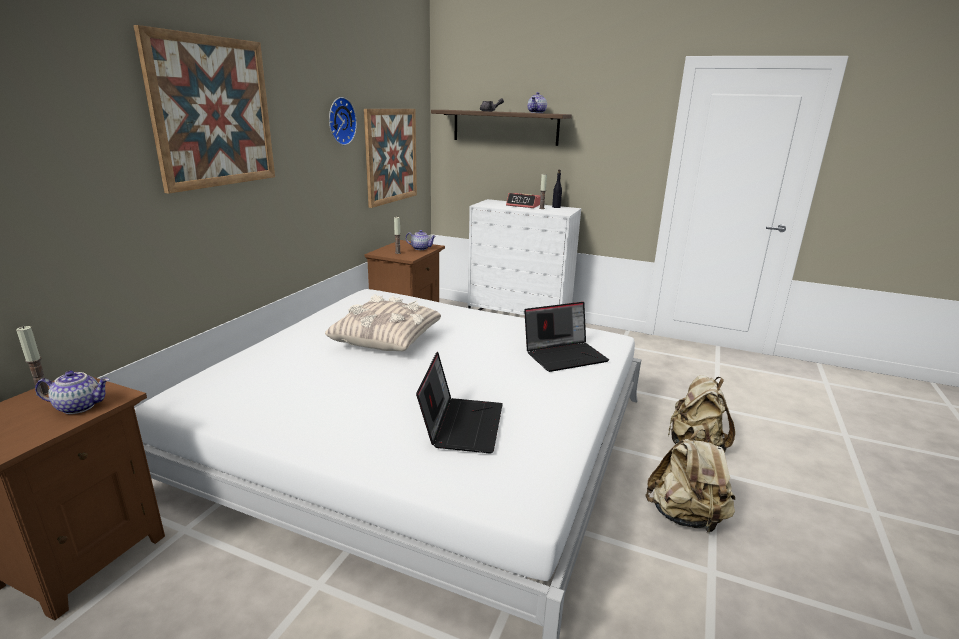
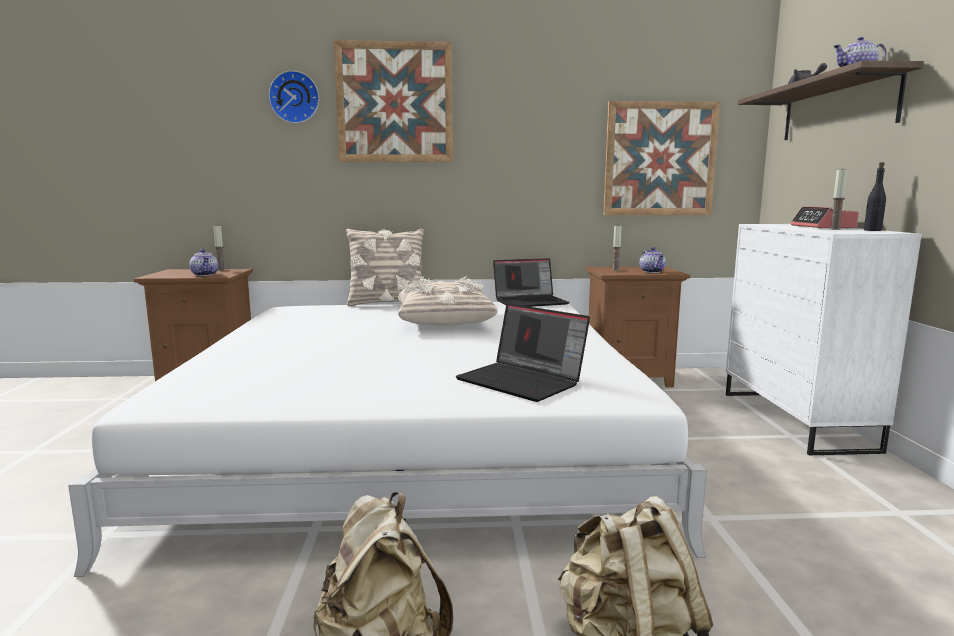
camera: 65 degrees right, 10 degrees down
(255, 346) = (387, 304): none -> beige pillow
(340, 121) = (562, 114): wall clock -> wall clock (295, 97)
(461, 424) = (292, 365): laptop -> laptop (531, 302)

